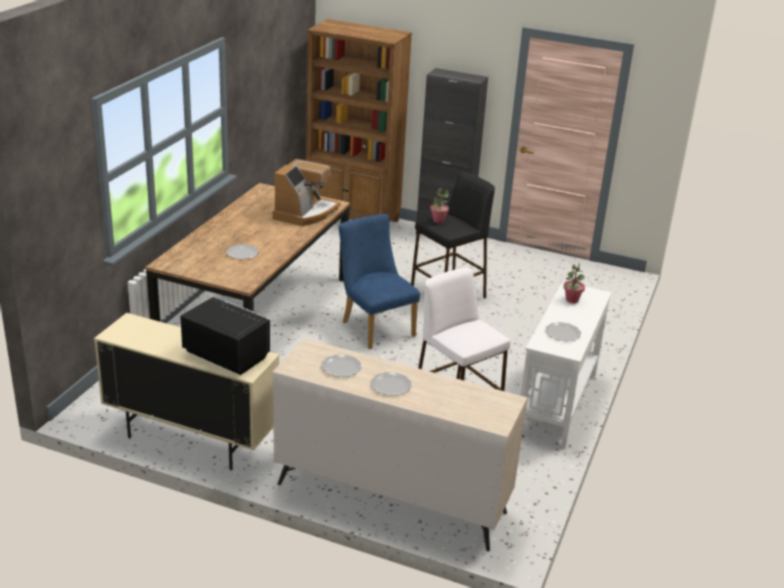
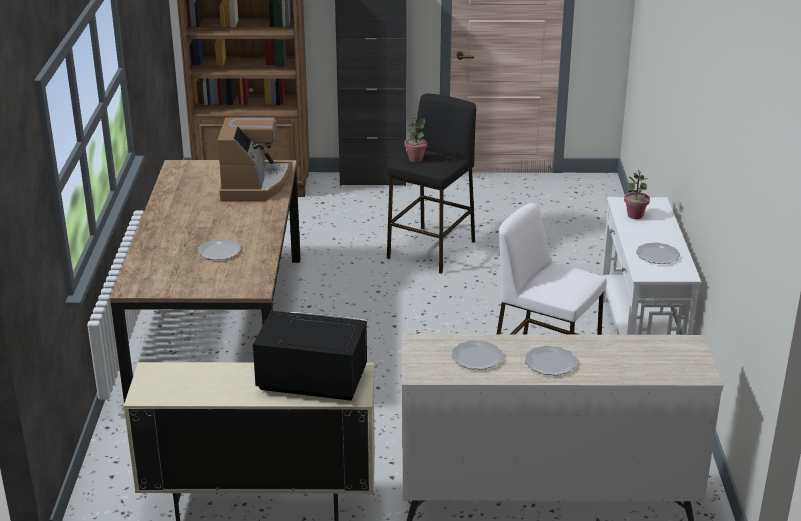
camera: 20 degrees left, 0 degrees up
(374, 326) = (376, 307): blue chair -> none

